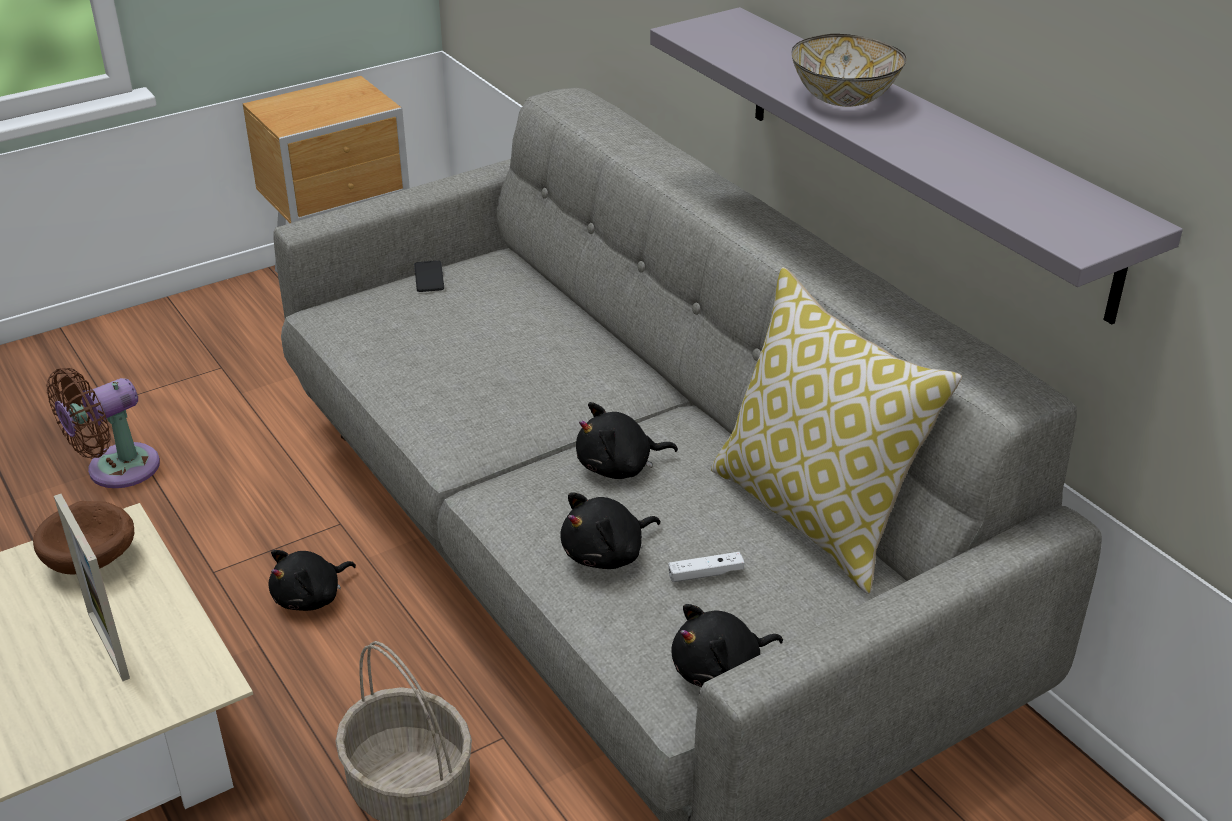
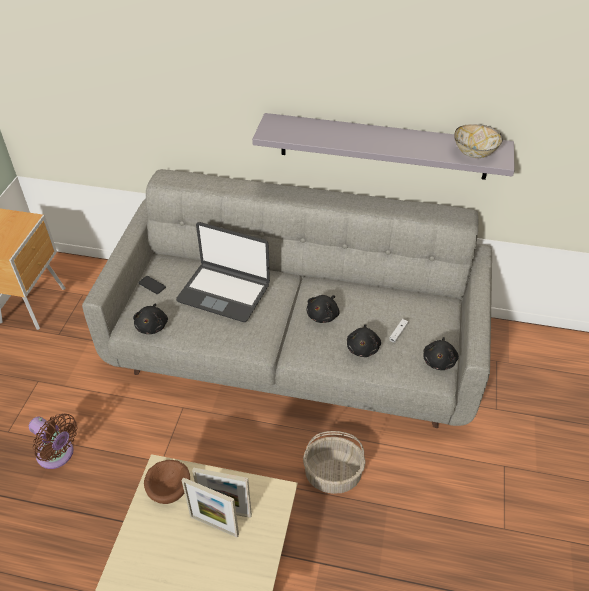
camera: 45 degrees left, 10 degrees up
(67, 651) = (214, 525): none -> picture frame
(116, 470) = (58, 455): brown fan -> brown fan turned 60 degrees counterclockwise
(311, 597) = (212, 441): black plush toy -> black plush toy (152, 326)
(511, 341) = (224, 292): none -> laptop
(815, 515) = (397, 291): pillow -> none
(844, 99) = (363, 139): bowl -> bowl (475, 153)

